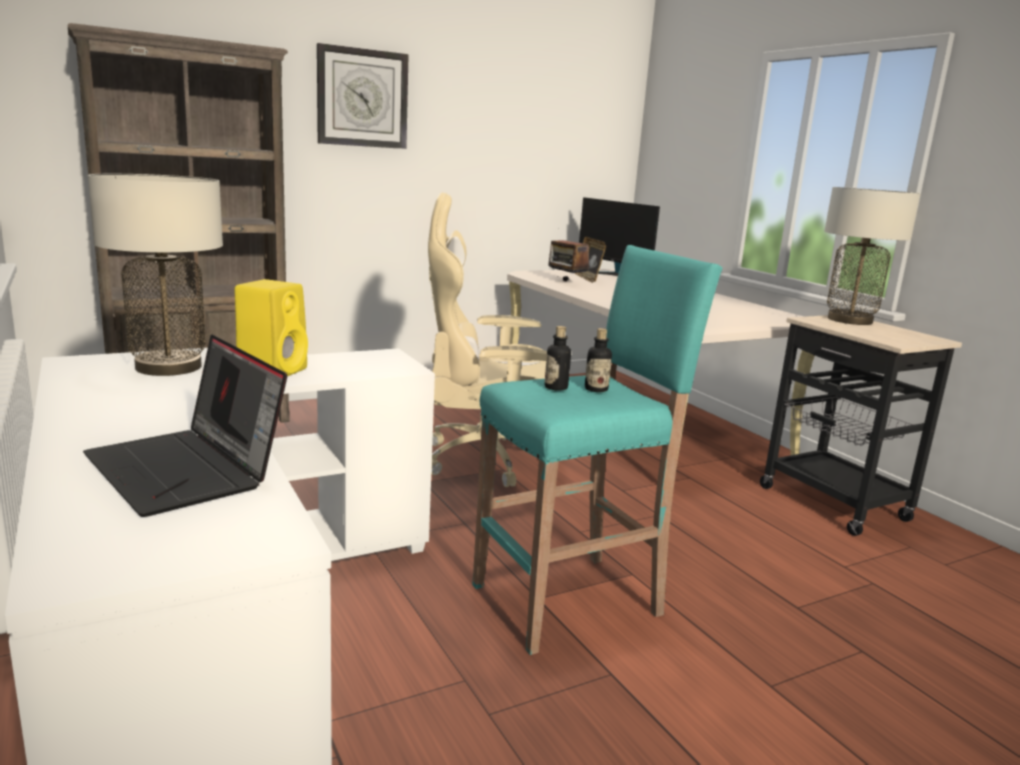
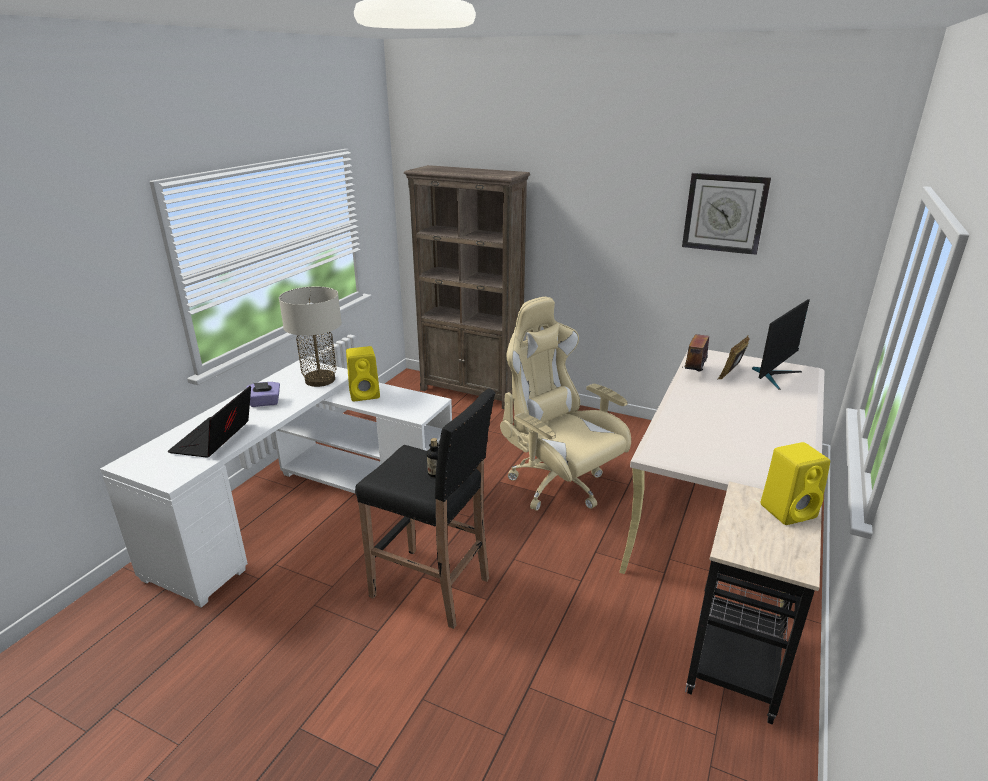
camera: 55 degrees right, 10 degrees up
(144, 410) = (265, 403): none -> purple tissue box
(362, 98) = (591, 200): wall clock -> wall clock (724, 213)
(556, 387) = (419, 462): bottle -> none
(570, 599) = (433, 588): turquoise stool -> black stool
(614, 275) = (774, 375): monitor -> monitor turned 150 degrees counterclockwise
(849, 320) = (789, 510): table lamp -> yellow speaker

